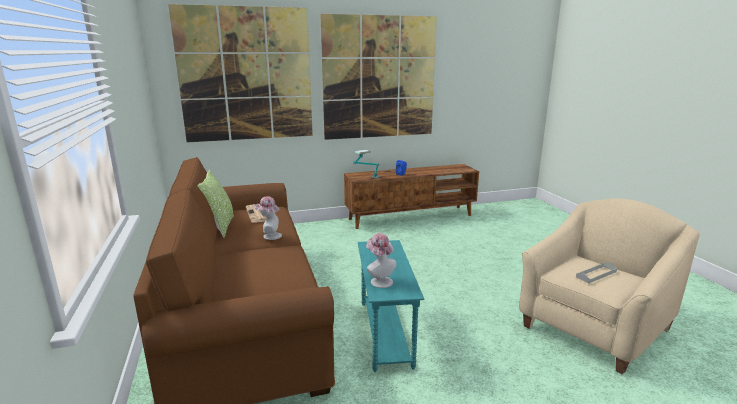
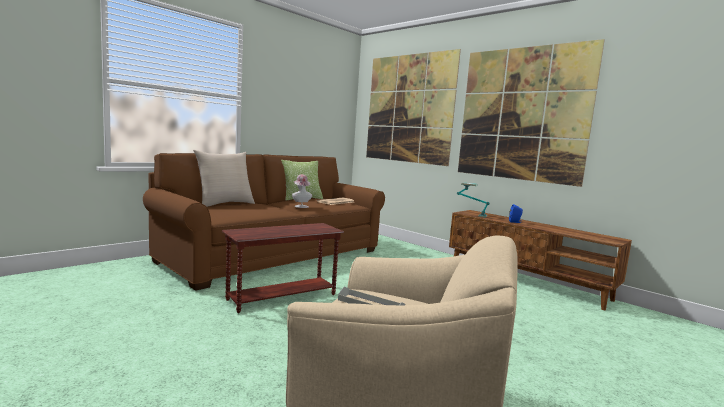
camera: 60 degrees right, 10 degrees down
(218, 280) = (224, 204): none -> beige pillow
(379, 281) = (256, 229): hat -> none
(384, 333) = (282, 297): turquoise side table -> brown side table

